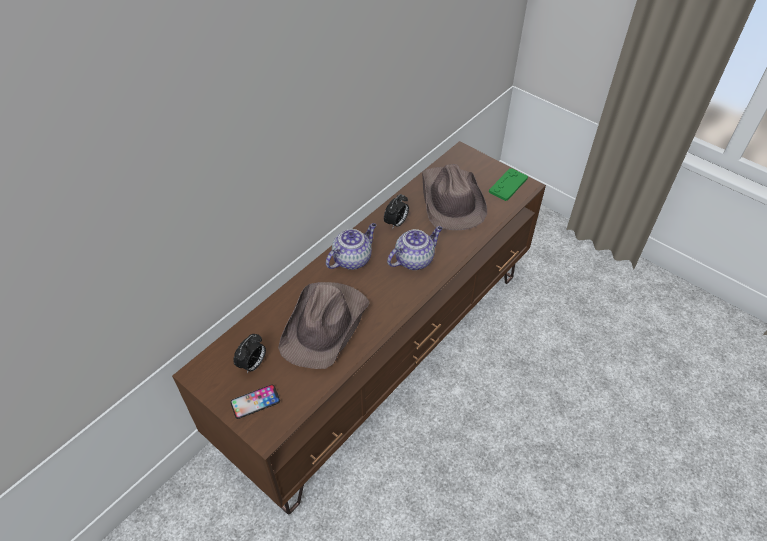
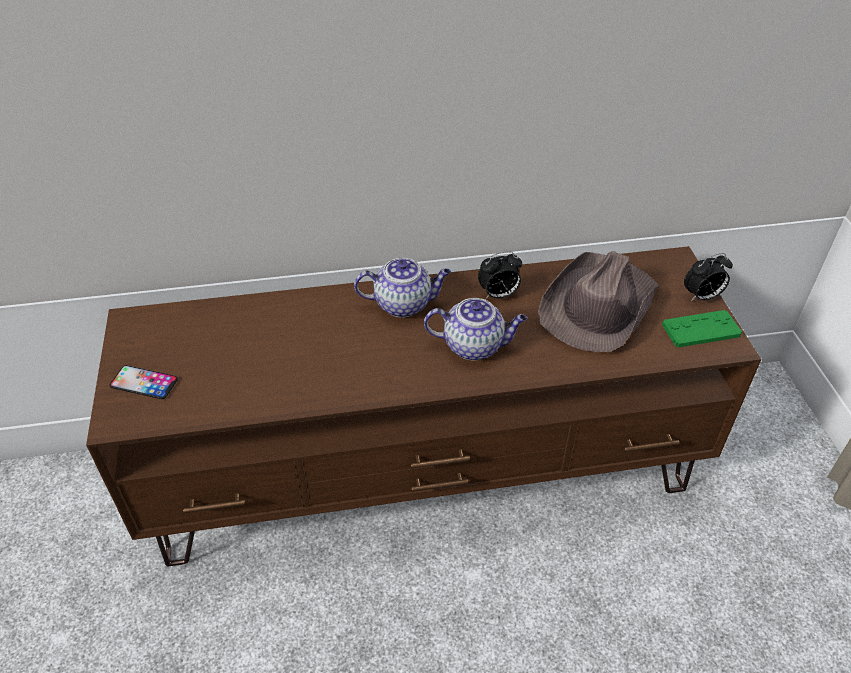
camera: 40 degrees right, 5 degrees down
(253, 364) = (184, 346): alarm clock -> alarm clock (701, 297)
(325, 325) = (296, 354): brown hat -> none

